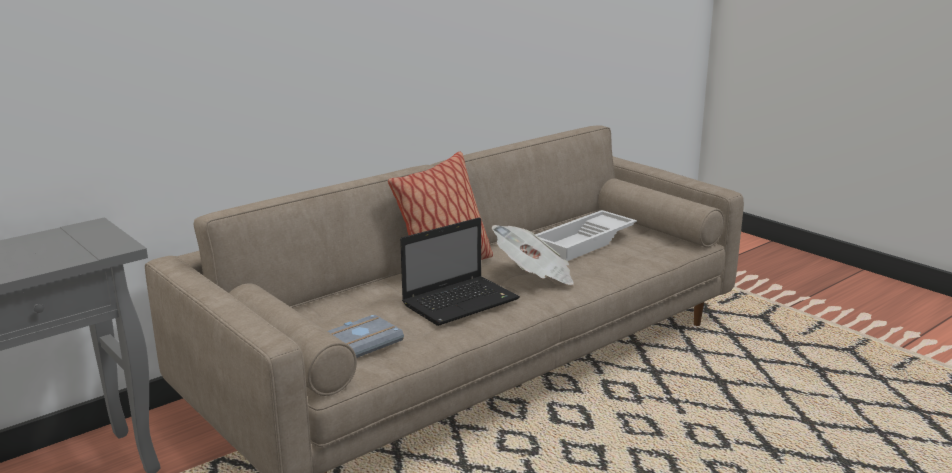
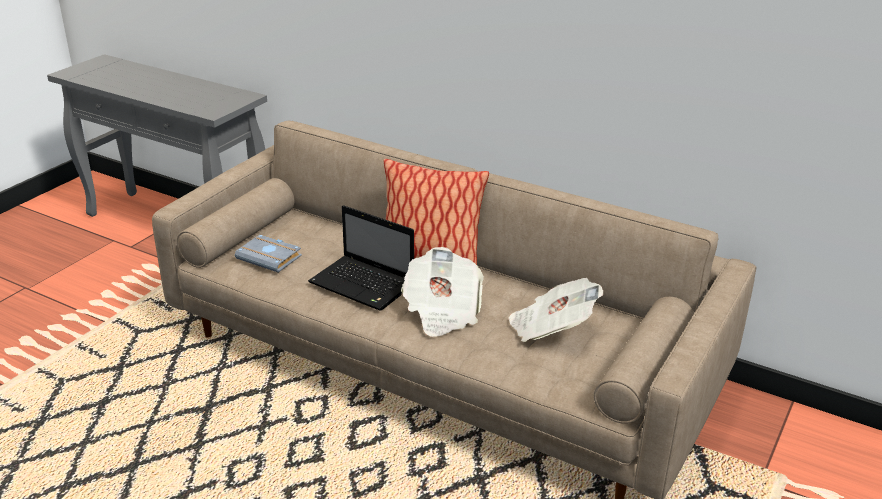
camera: 70 degrees right, 10 degrees up
(585, 243) = (551, 329): white tray -> newspaper

